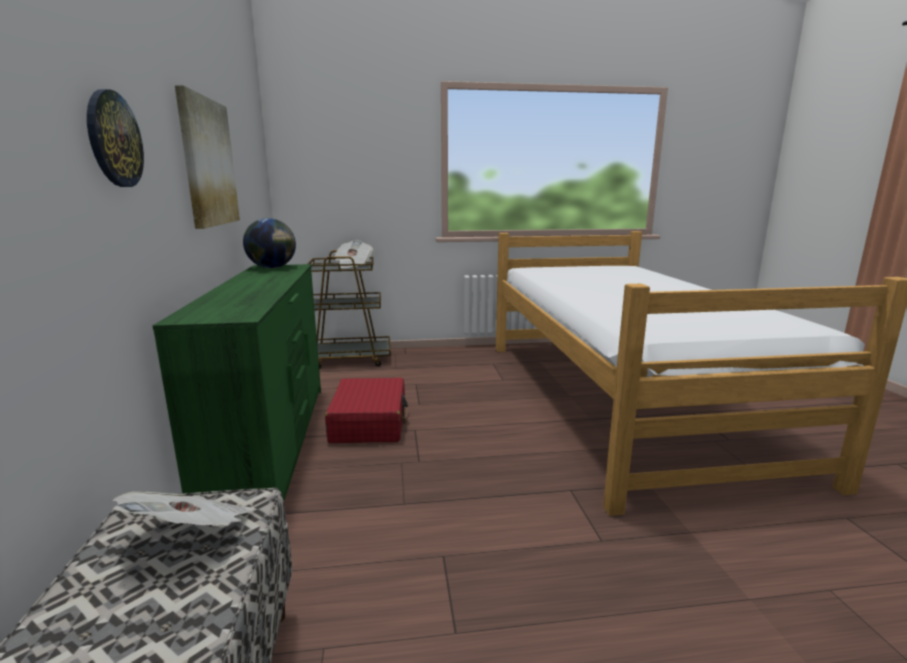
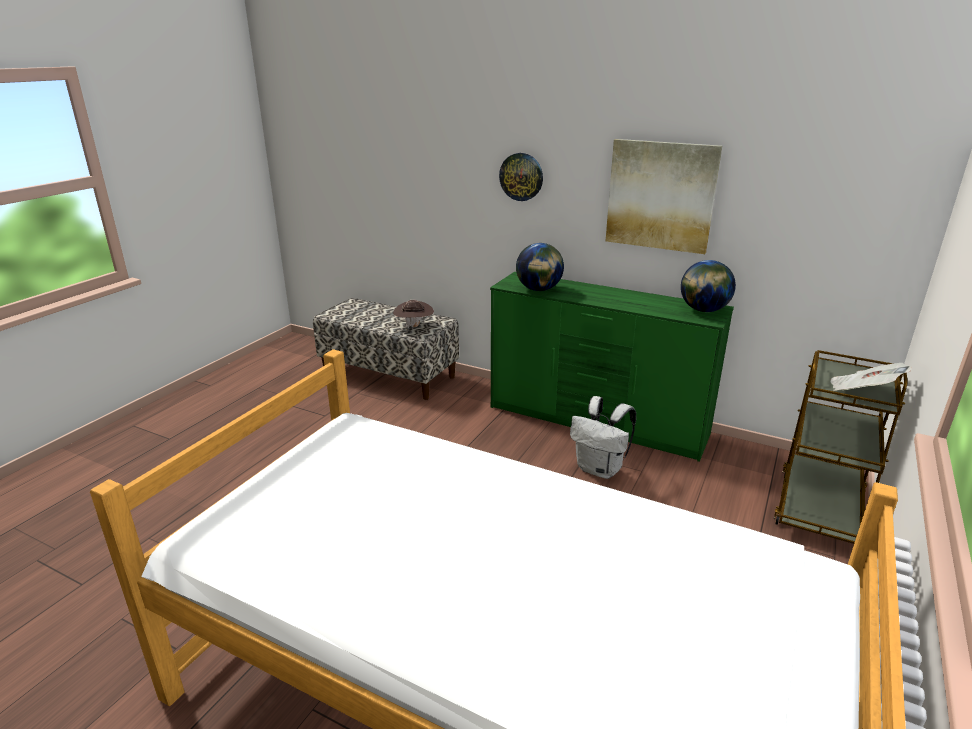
camera: 125 degrees right, 10 degrees up
(193, 534) = (414, 326): newspaper -> brown hat
(250, 304) = (539, 289): none -> globe
(369, 422) = (600, 469): red suitcase -> white backpack

